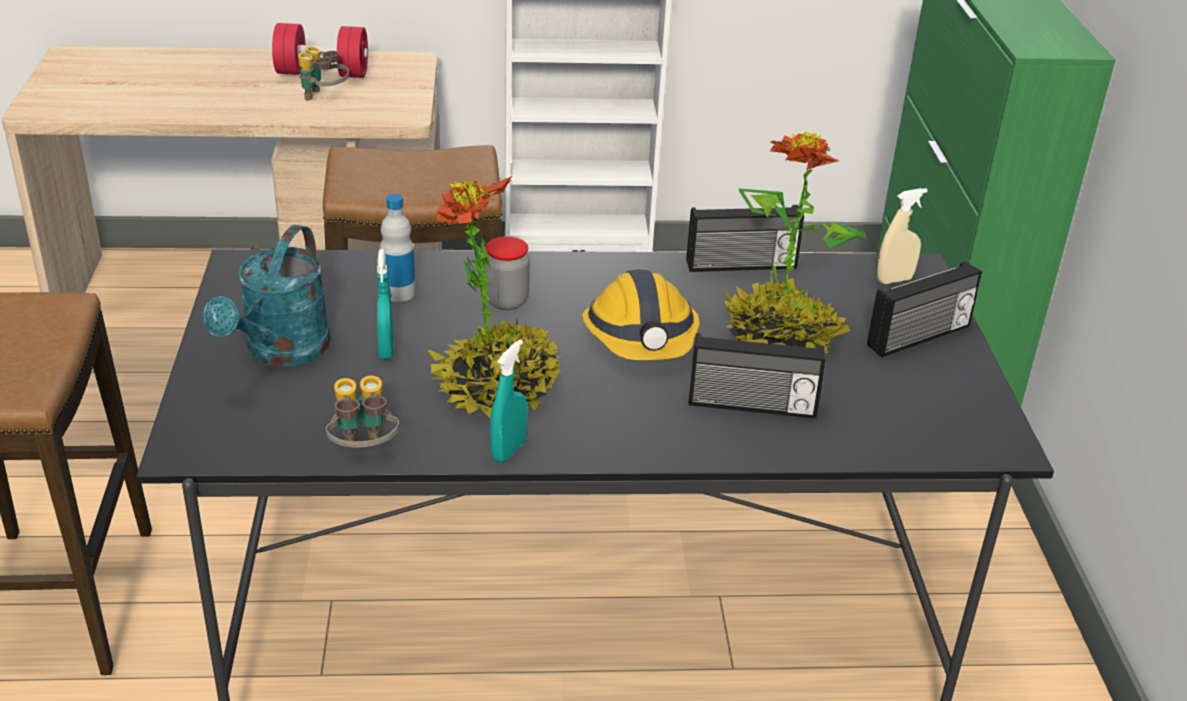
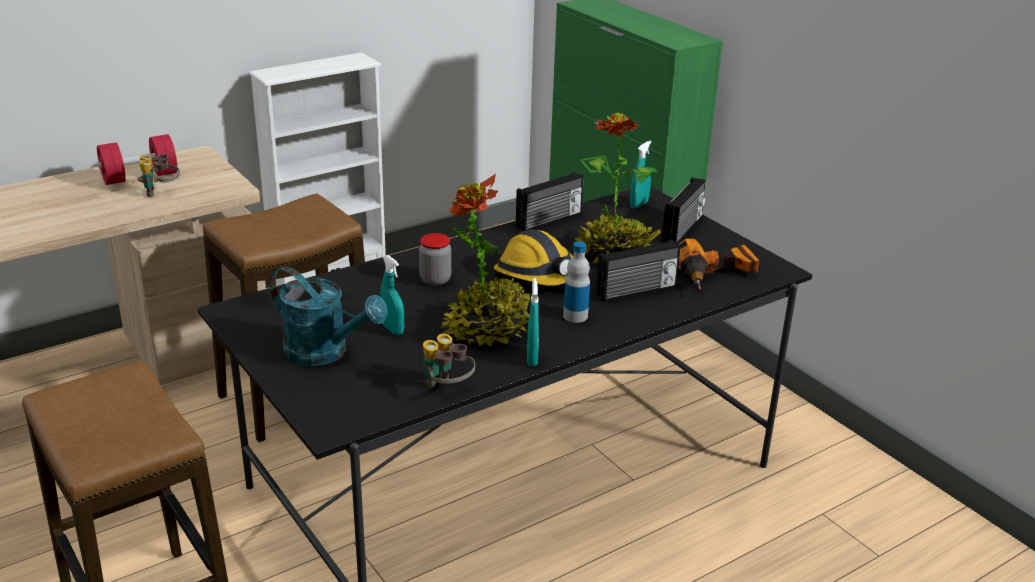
camera: 30 degrees left, 5 degrees down
(281, 353) = (325, 353): turquoise watering can -> turquoise watering can turned 45 degrees counterclockwise
(398, 293) = (361, 295): bottle -> bottle (575, 316)
(894, 280) = (639, 204): beige spray bottle -> turquoise spray bottle
(895, 421) = (716, 275): none -> power drill

